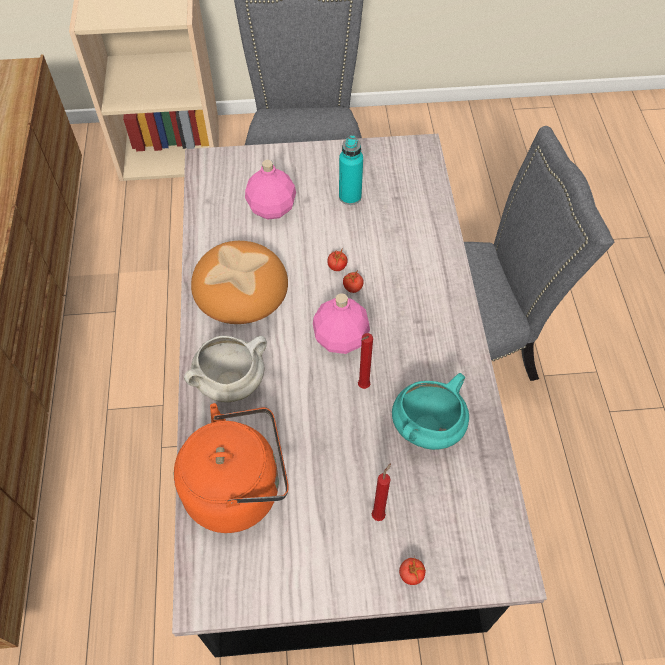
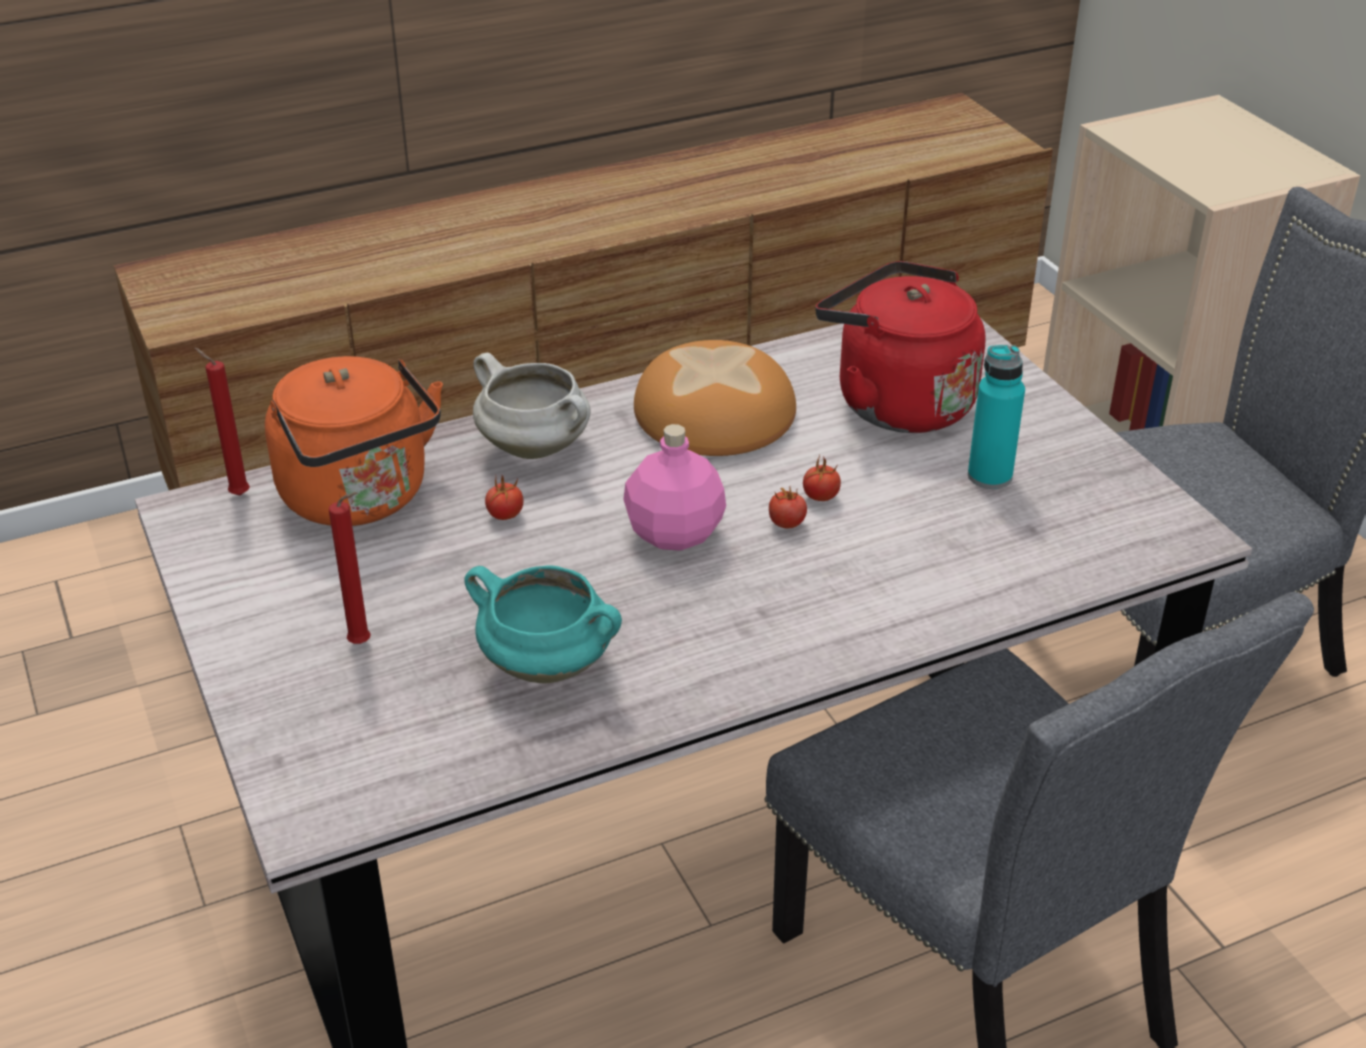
camera: 70 degrees right, 20 degrees down
(271, 208) = (896, 402): pink bottle -> red kettle
(362, 387) = (590, 577): red candle -> red candle (236, 494)
(411, 574) = (269, 699): tomato -> tomato (505, 515)

